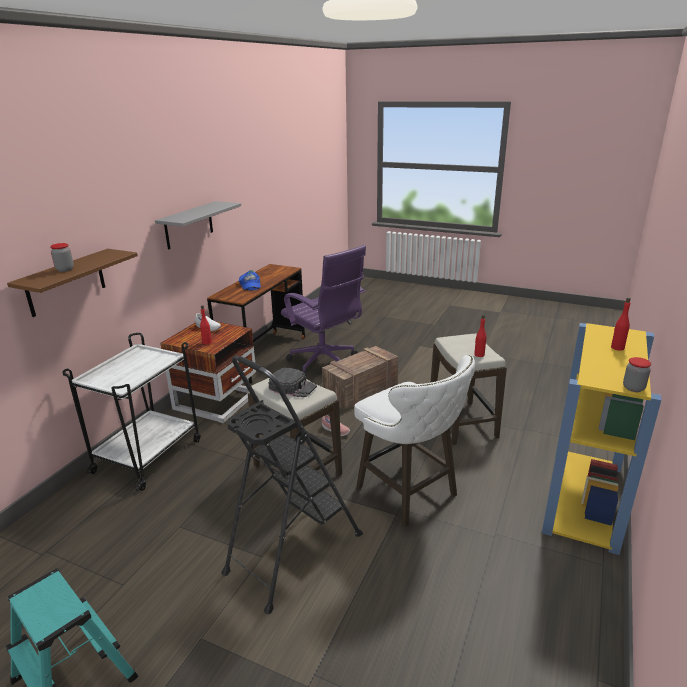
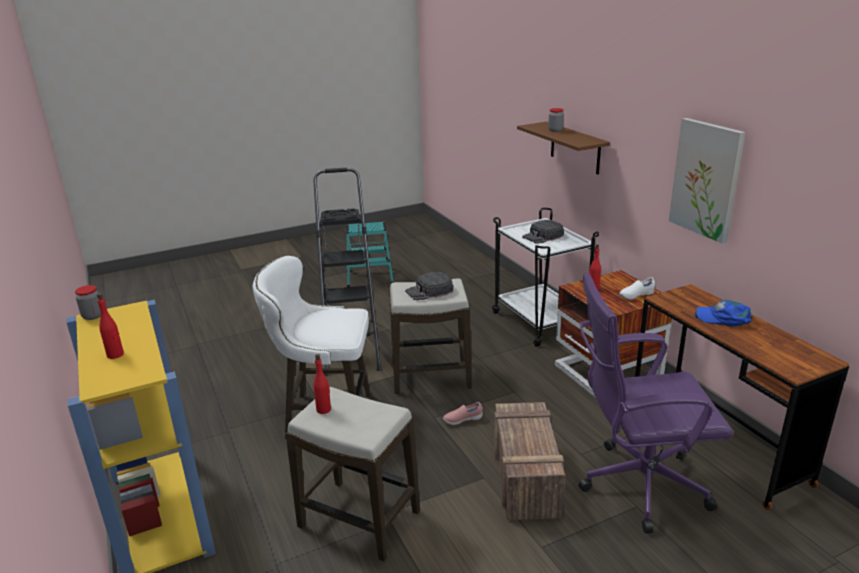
camera: 130 degrees right, 0 degrees up
(129, 369) = (543, 236): none -> black cap
(189, 225) = (706, 179): grey shelf -> picture

